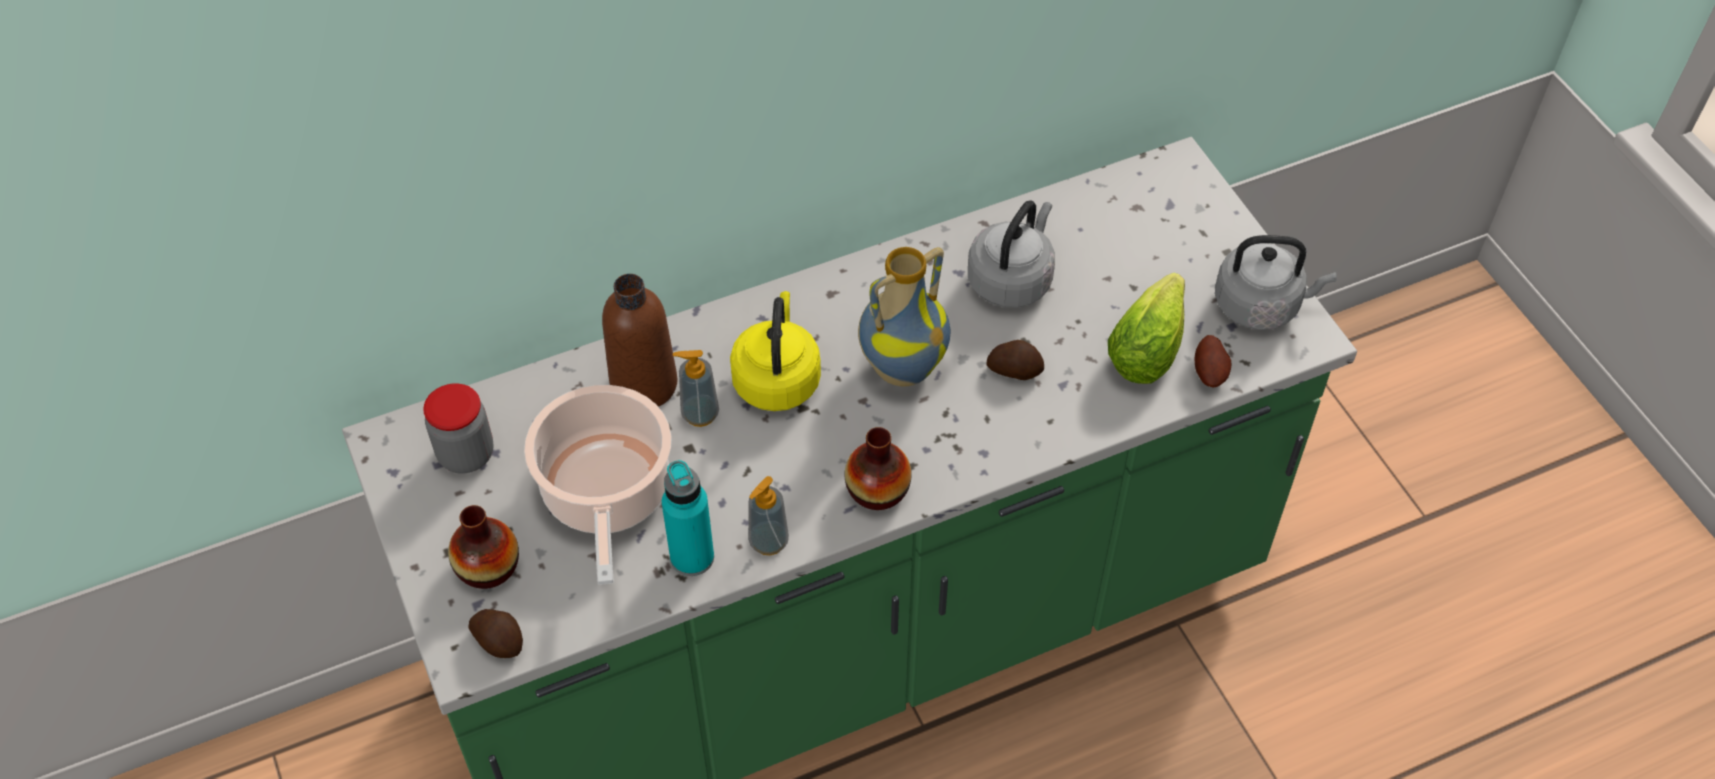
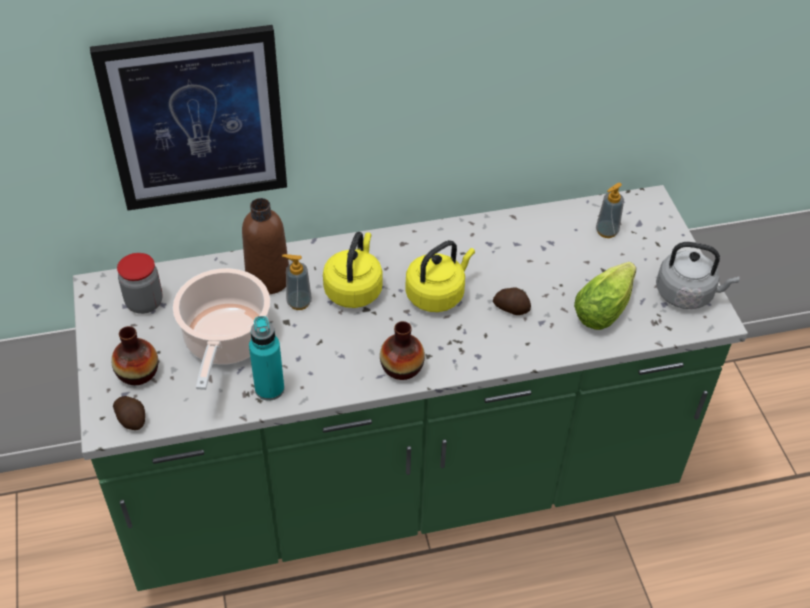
camera: 10 degrees right, 5 degrees down
(511, 173) = (195, 119): none -> picture
(768, 541) = (322, 387): soap dispenser -> soap dispenser (606, 231)
(901, 366) = (437, 294): vase -> yellow kettle
(1011, 279) = (523, 253): grey kettle -> none
(1210, 372) = (643, 330): potato -> none

